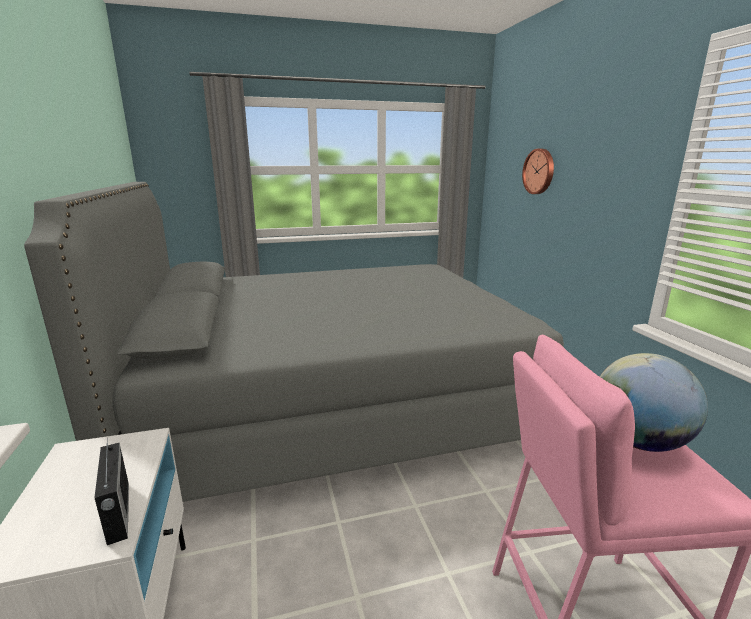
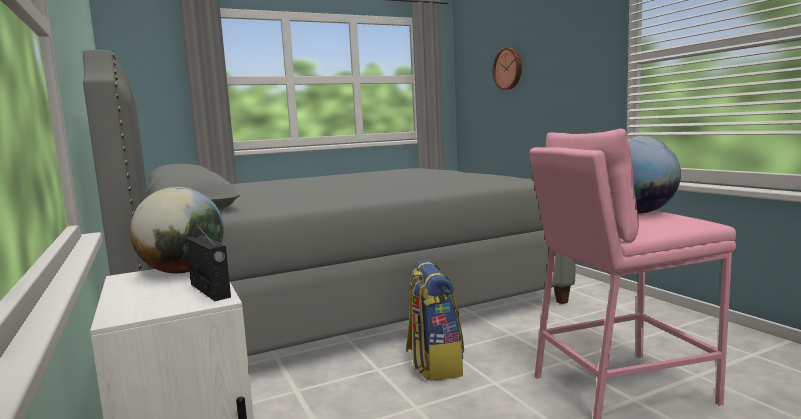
camera: 10 degrees left, 10 degrees down
(123, 452) = (183, 271): none -> globe
(394, 526) = (434, 364): none -> backpack

